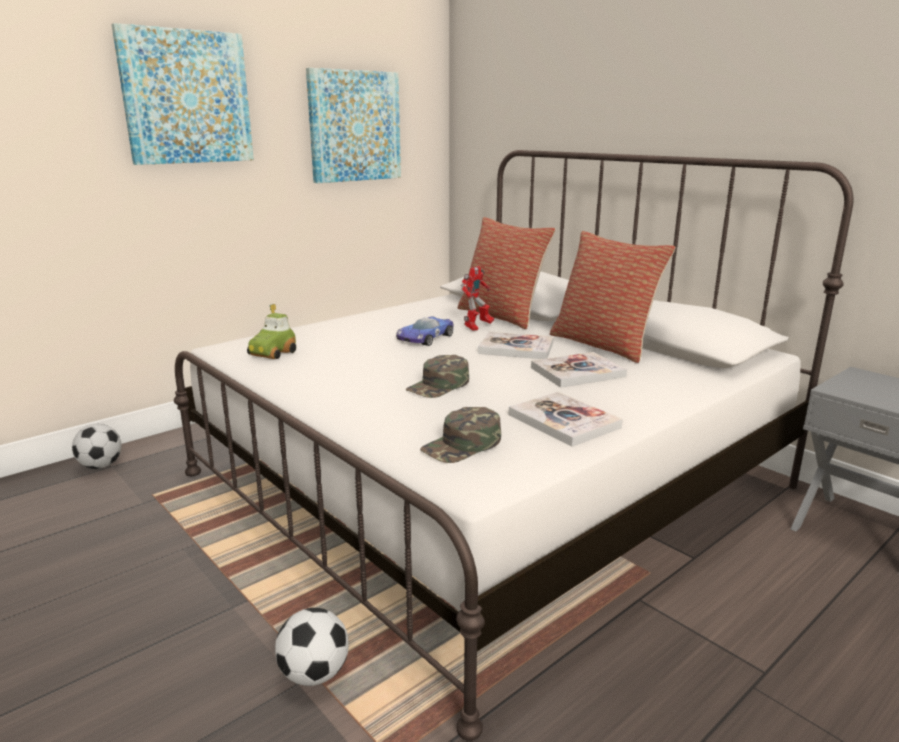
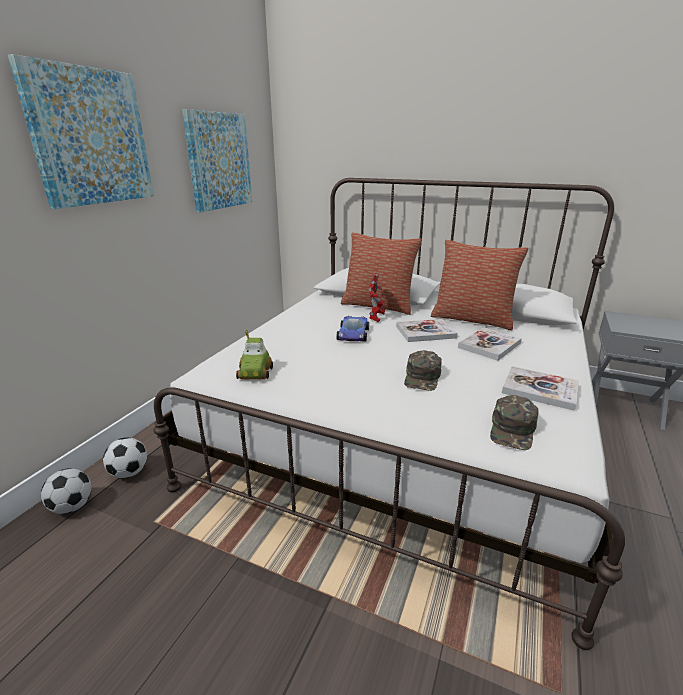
camera: 25 degrees left, 5 degrees up
(314, 674) = (443, 643): football -> football (129, 473)

